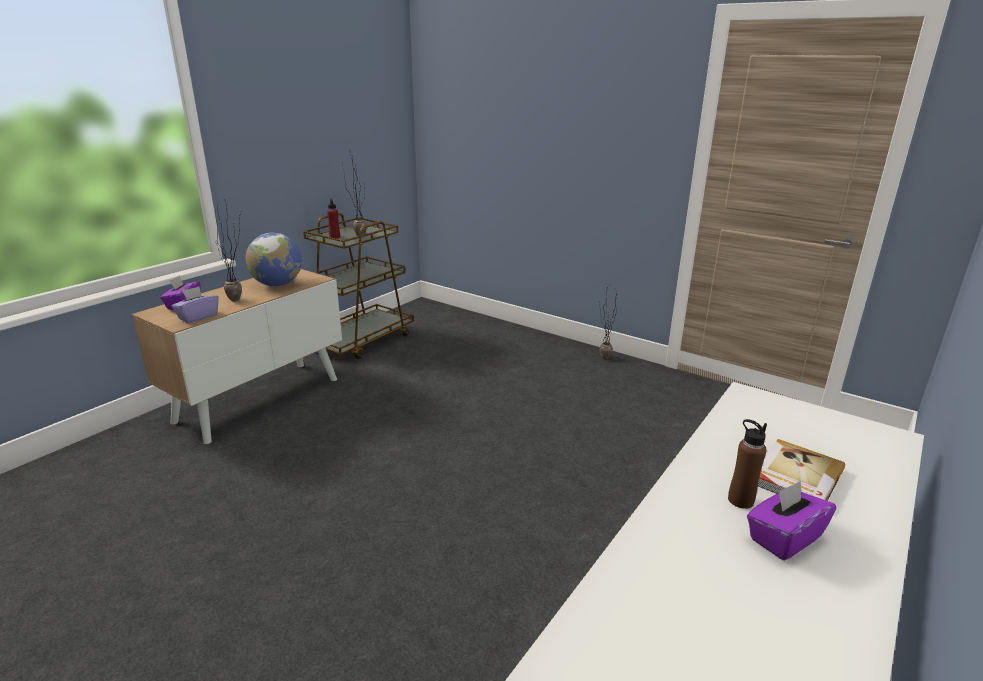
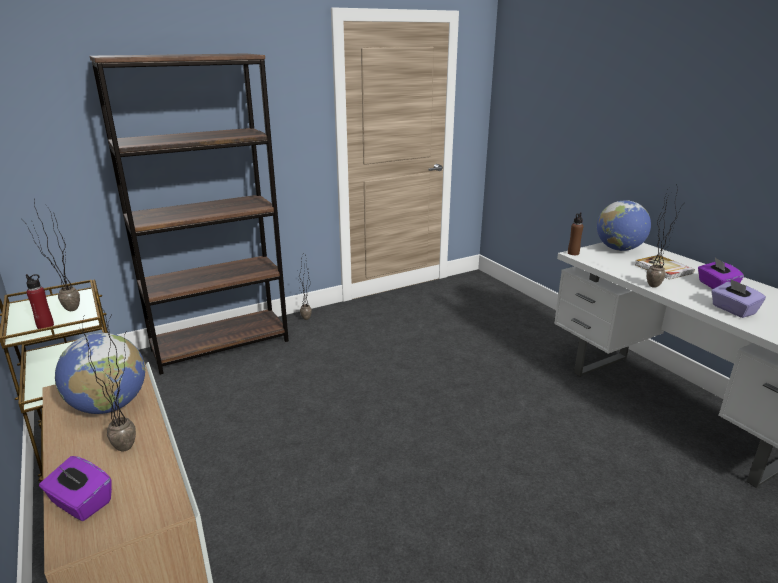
camera: 65 degrees left, 0 degrees up
(198, 317) = (157, 487): purple tissue box -> purple tissue box (733, 310)
(517, 338) = (221, 345): none -> brown bookcase
(705, 468) = (655, 284): none -> potted plant
(740, 500) = (685, 285): brown bottle -> brown bottle (573, 253)
(834, 430) = (619, 249): none -> globe

